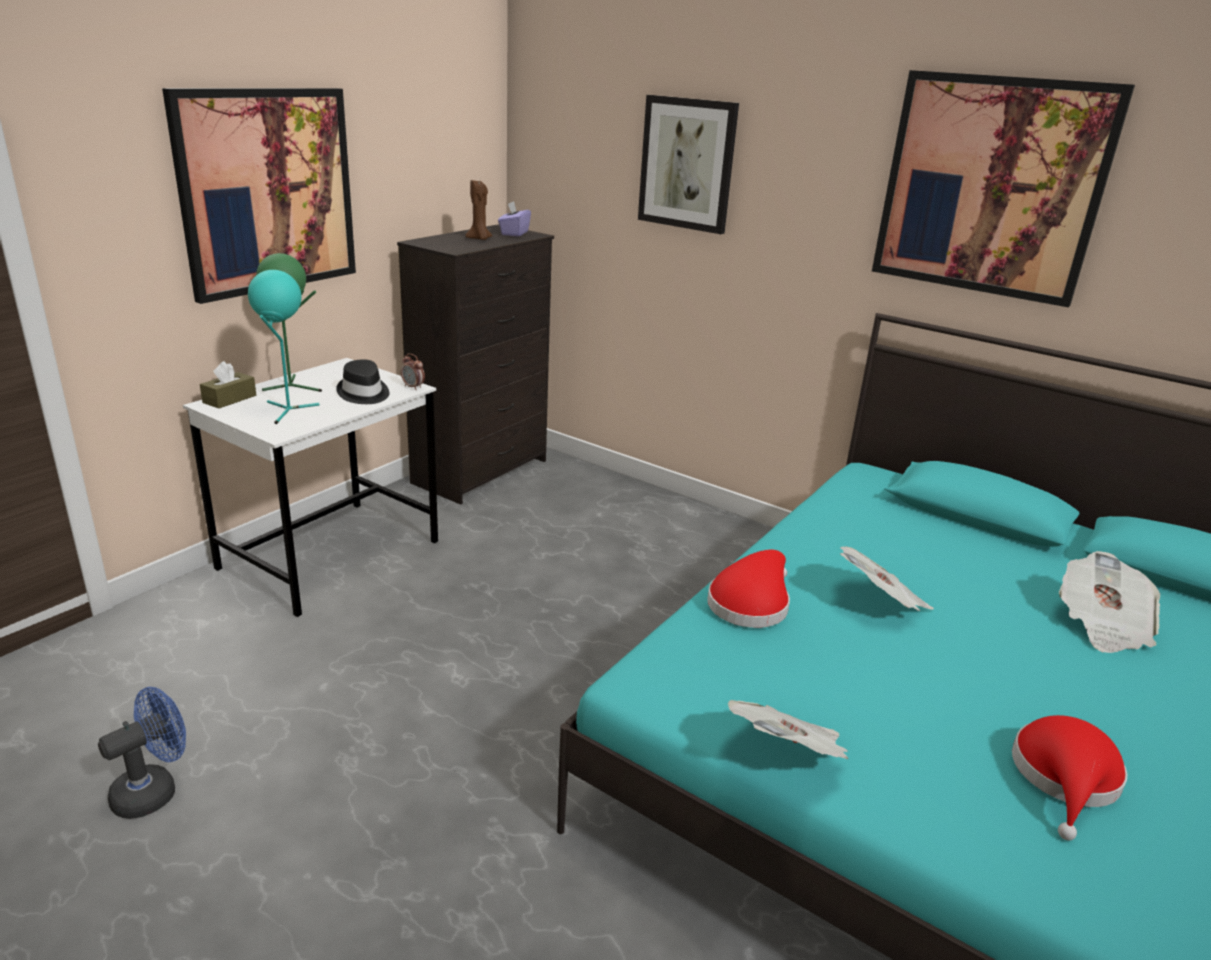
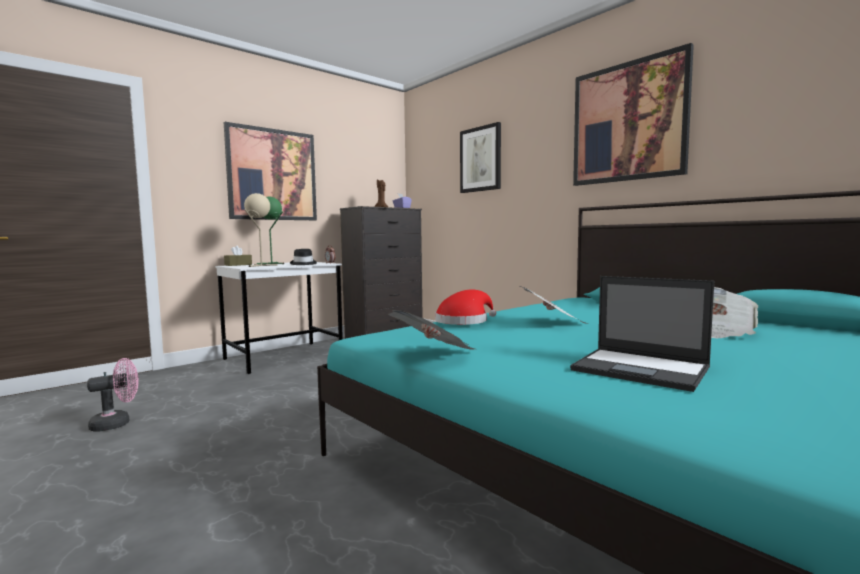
camera: 15 degrees right, 20 degrees down
(154, 790) = (117, 423): blue fan -> pink fan
(287, 411) = (260, 266): turquoise table lamp -> beige table lamp
(1065, 778) = (642, 369): red hat -> laptop

